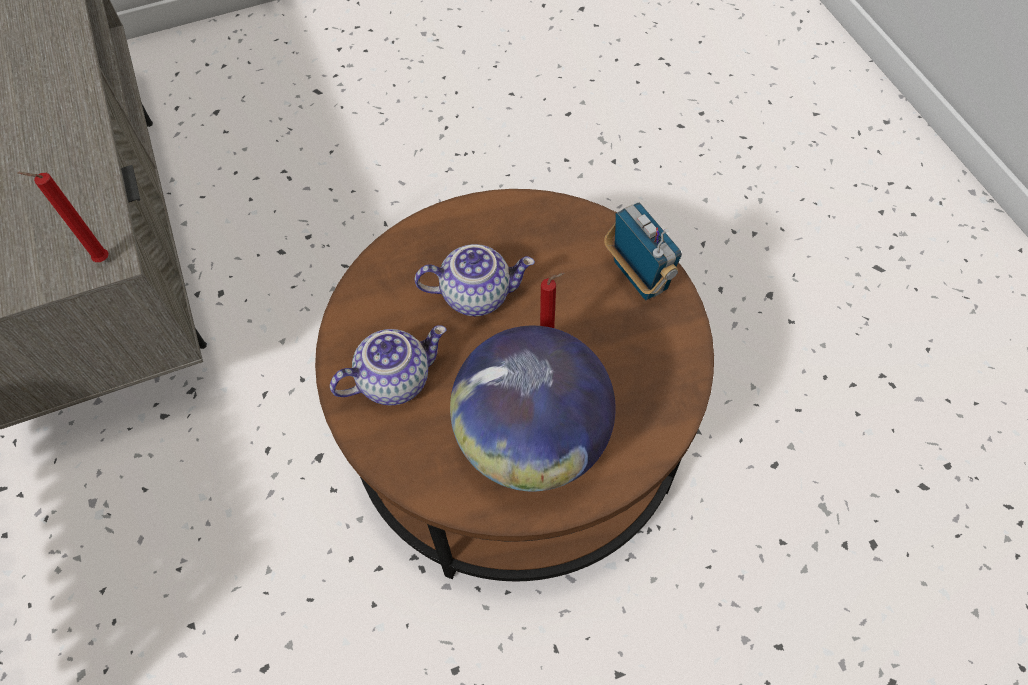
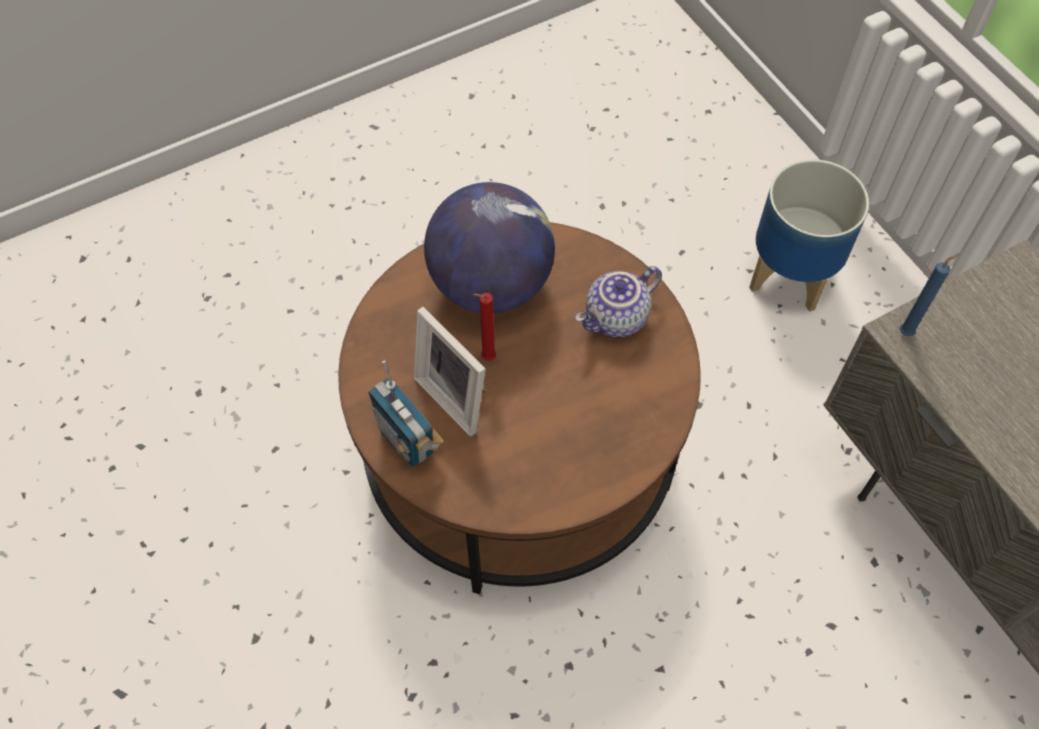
camera: 170 degrees right, 0 degrees up
(100, 260) = (907, 332): red candle -> blue candle
(144, 609) = (791, 276): none -> planter
(477, 293) = (562, 404): teapot -> none
(584, 315) = (457, 395): none -> picture frame

